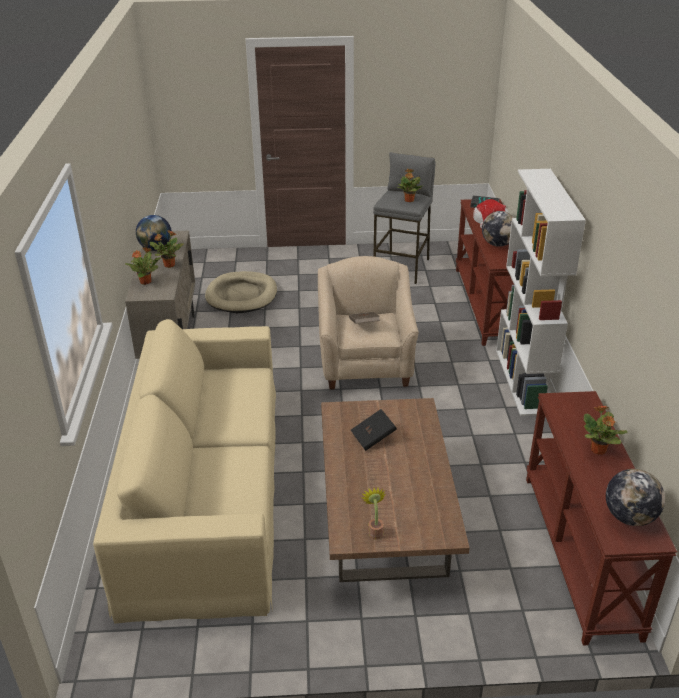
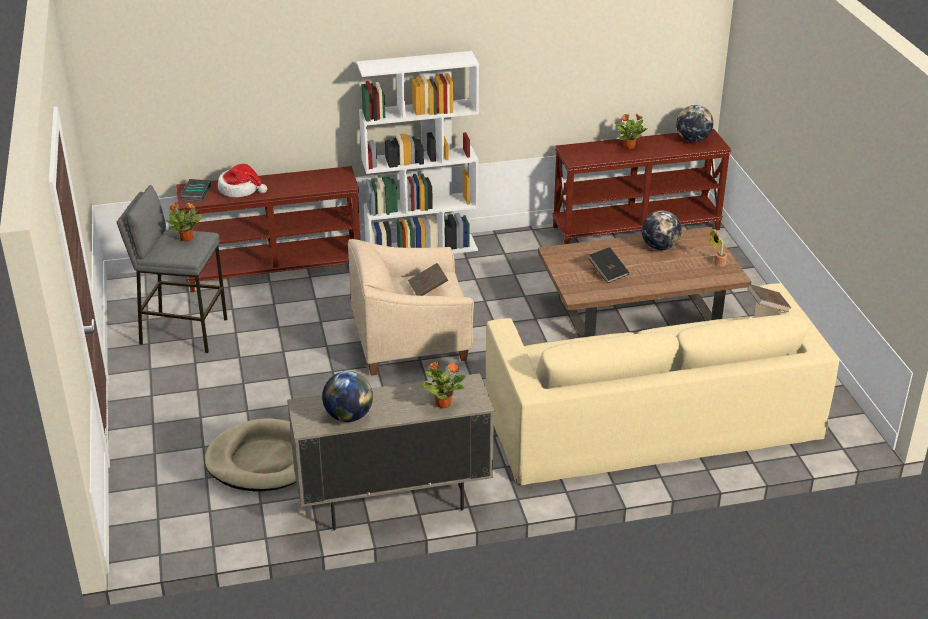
camera: 100 degrees left, 0 degrees up
(169, 265) = (395, 394): potted plant -> none
(214, 506) = (767, 306): none -> brown book
(497, 244) = (301, 184): globe -> globe (659, 247)

